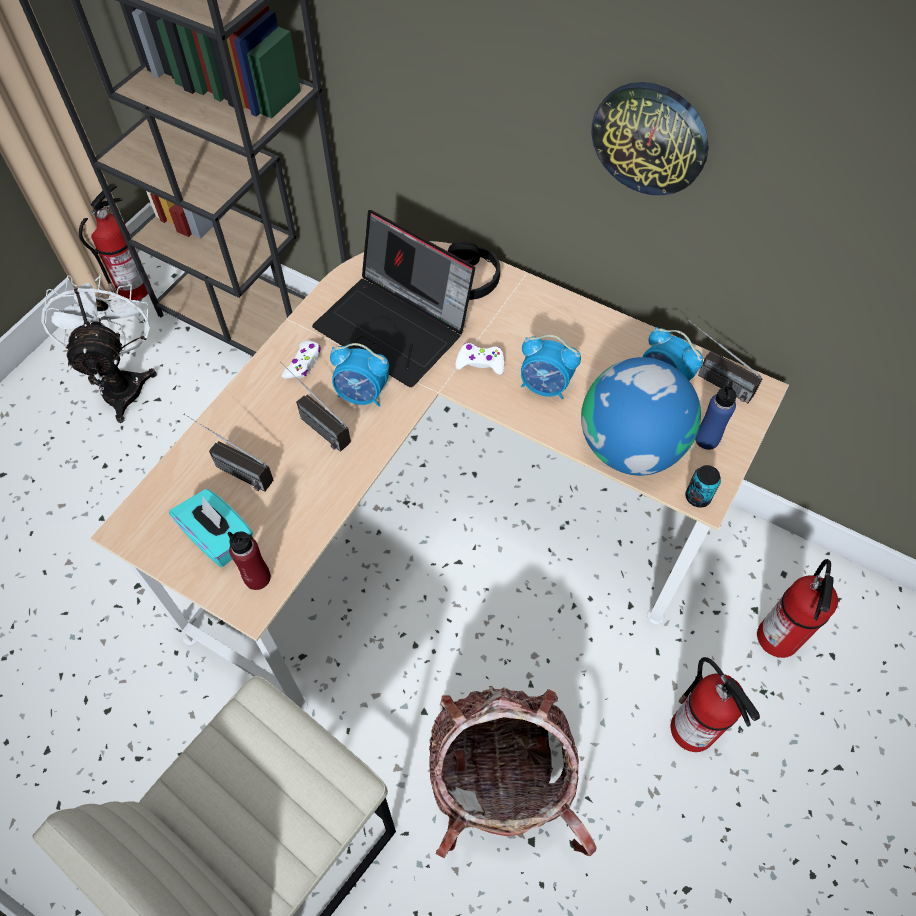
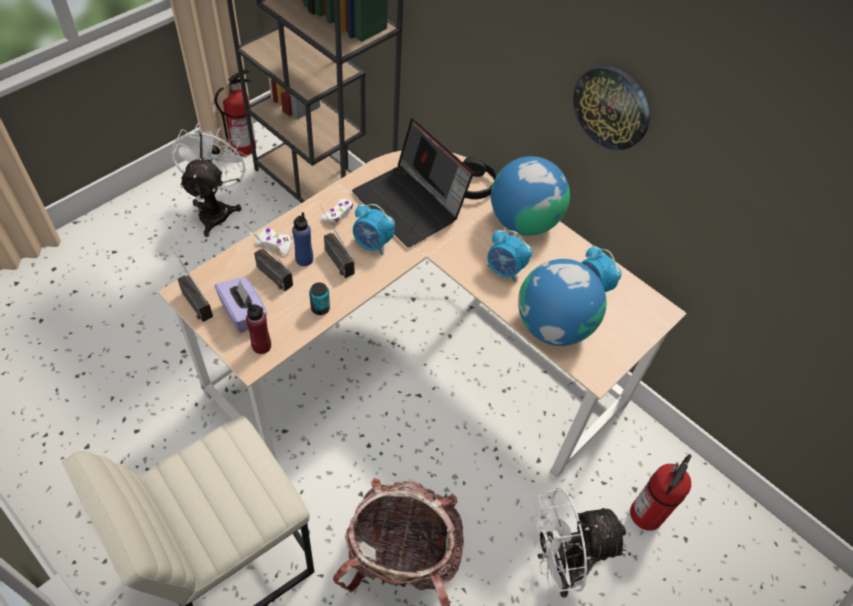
camera: 10 degrees right, 5 degrees down
(219, 537) = (244, 313): turquoise tissue box -> purple tissue box
(480, 363) = (463, 243): white game controller -> white game controller (275, 244)
(548, 313) = (523, 222): none -> globe
(694, 730) = (560, 564): fire extinguisher -> white fan
(697, 497) = (591, 372): can -> can (320, 308)
(707, 439) = (611, 335): blue bottle -> blue bottle (304, 259)
(711, 378) = (629, 294): radio -> radio (190, 297)

